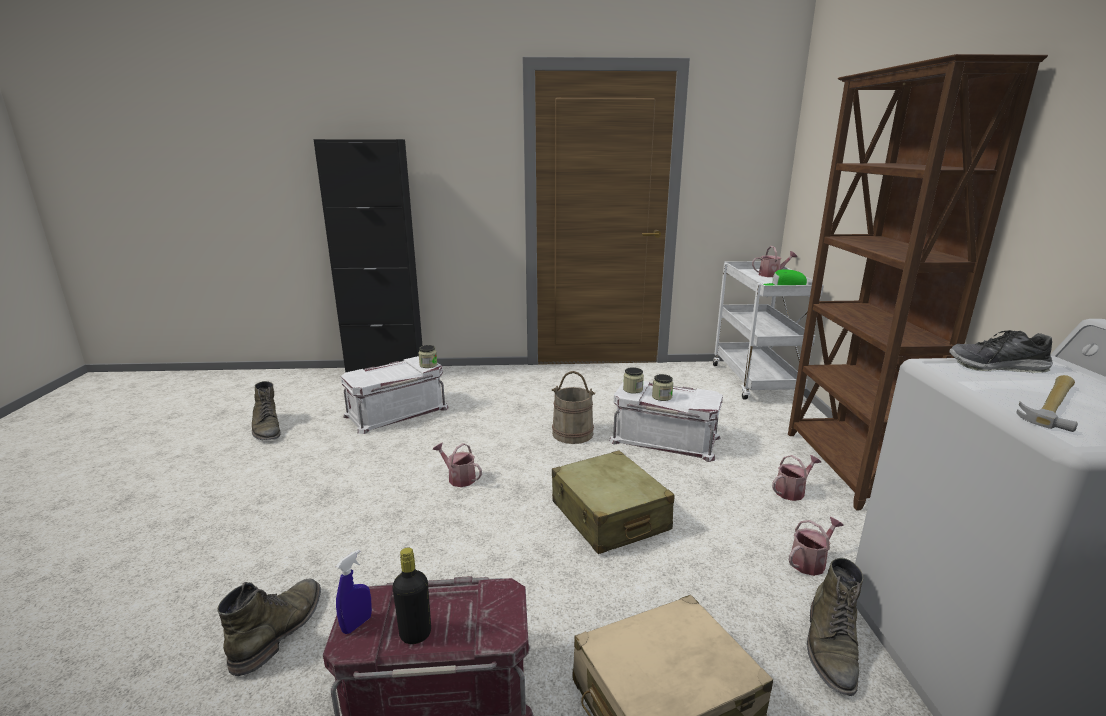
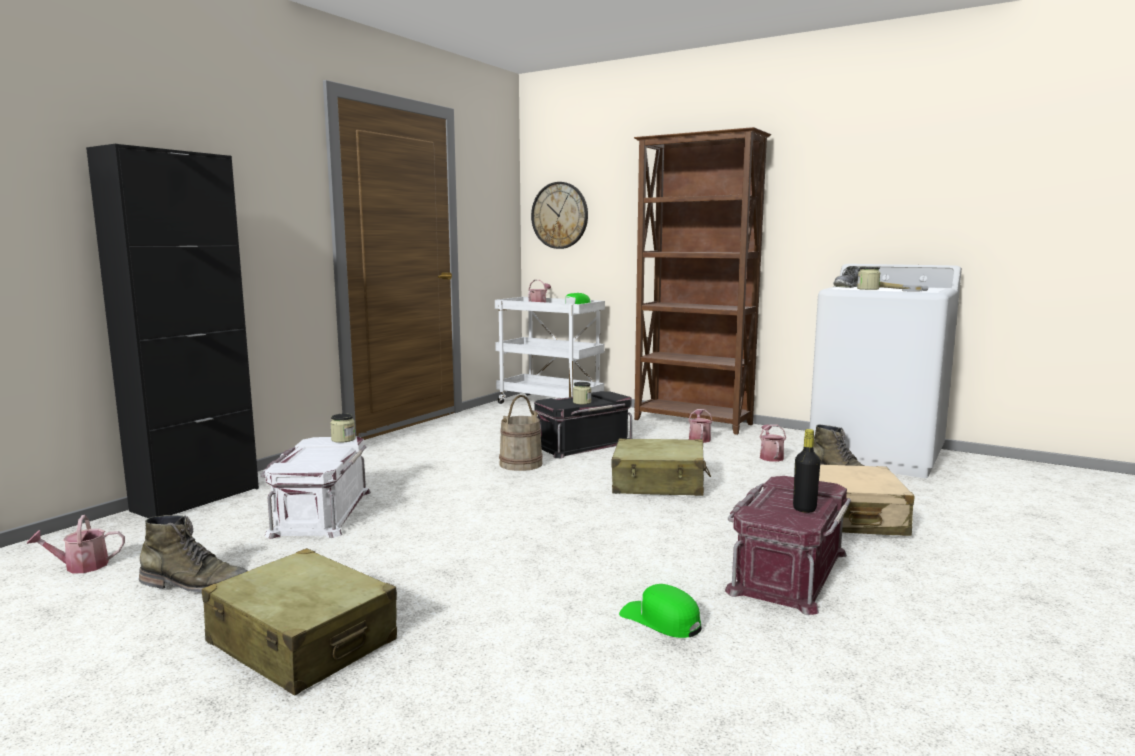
camera: 55 degrees left, 10 degrees down
(201, 492) = (303, 642): none -> beige suitcase
(280, 629) = (661, 620): green boot -> green cap
(357, 624) = (782, 519): blue spray bottle -> none
(458, 478) = (521, 514): watering can -> watering can (81, 566)
(632, 389) = (557, 403): jar -> jar (867, 289)
(665, 438) = (582, 444): white storage box -> black storage box
(815, 173) = (560, 215): none -> wall clock

